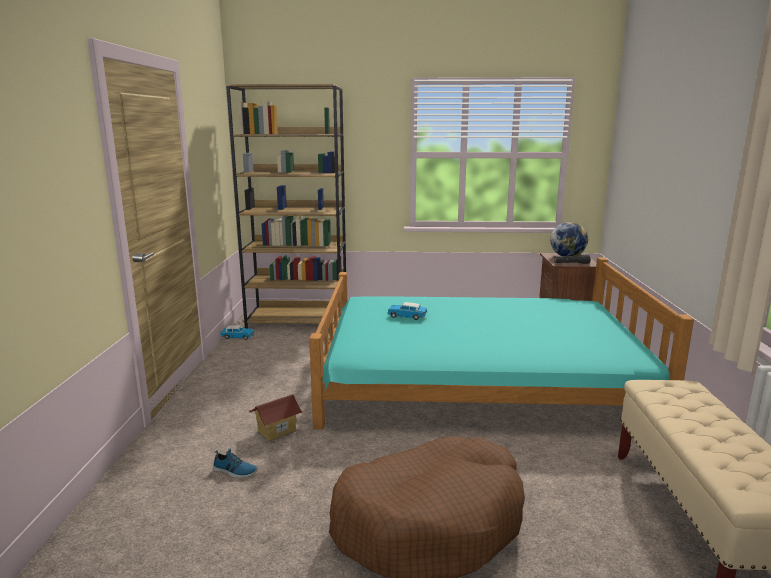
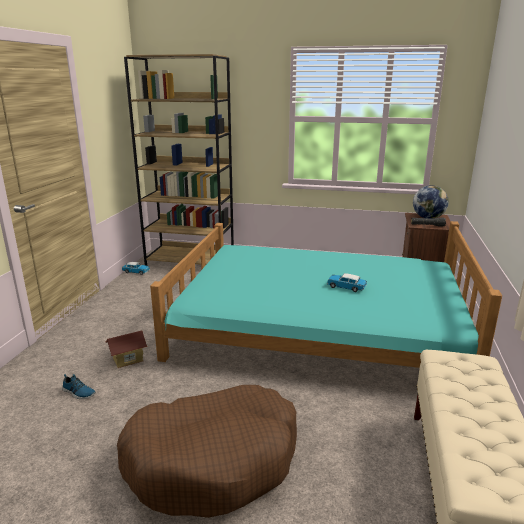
camera: 10 degrees right, 5 degrees up
(407, 316) = (259, 267): toy car -> toy car (346, 287)

